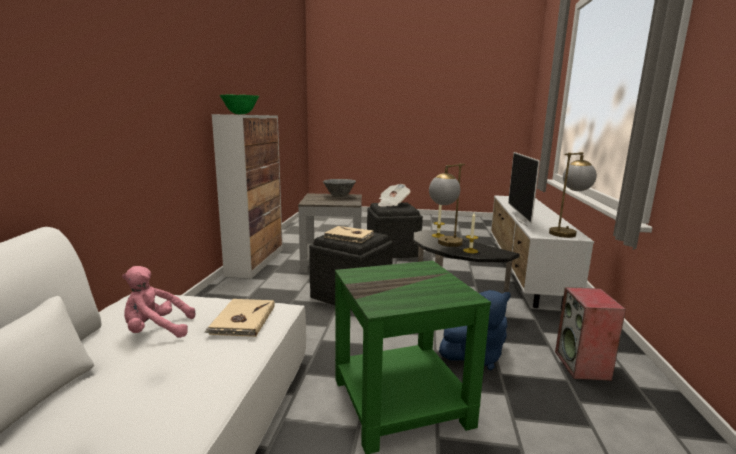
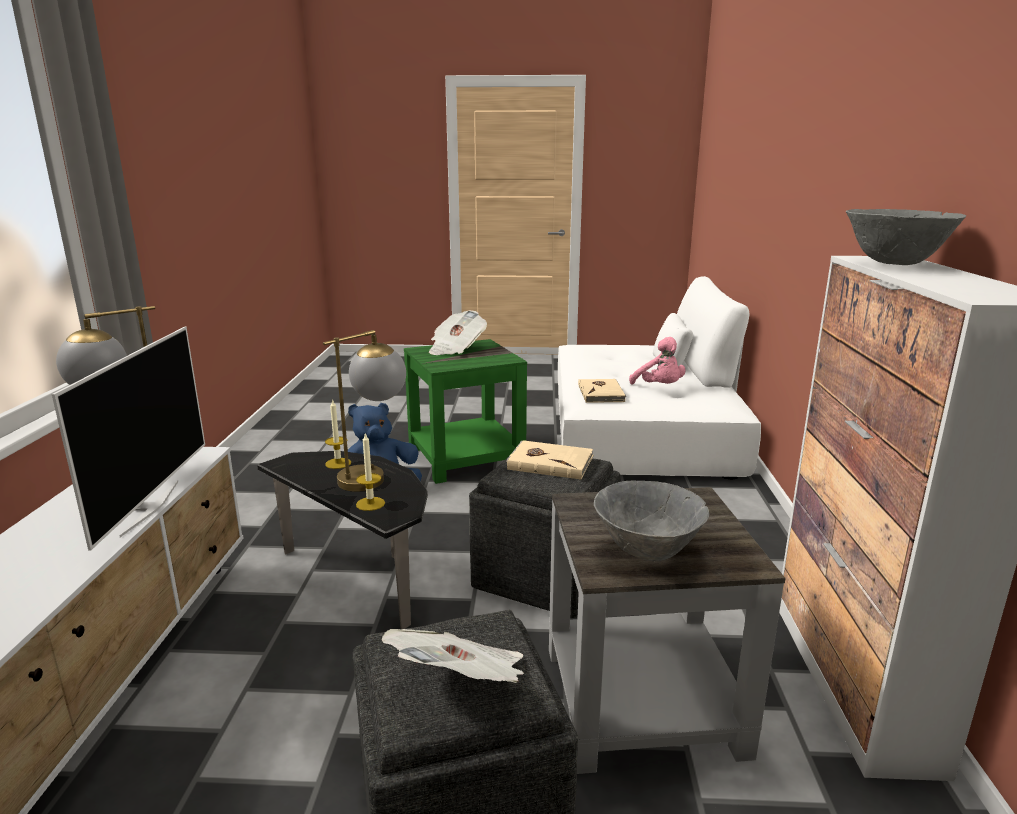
camera: 175 degrees right, 5 degrees up
(156, 331) = (659, 387): pink plush toy -> pink plush toy turned 75 degrees clockwise
(240, 114) = (894, 264): green bowl -> grey bowl
(417, 294) = (456, 349): none -> newspaper
(583, 366) = (265, 490): speaker -> none

